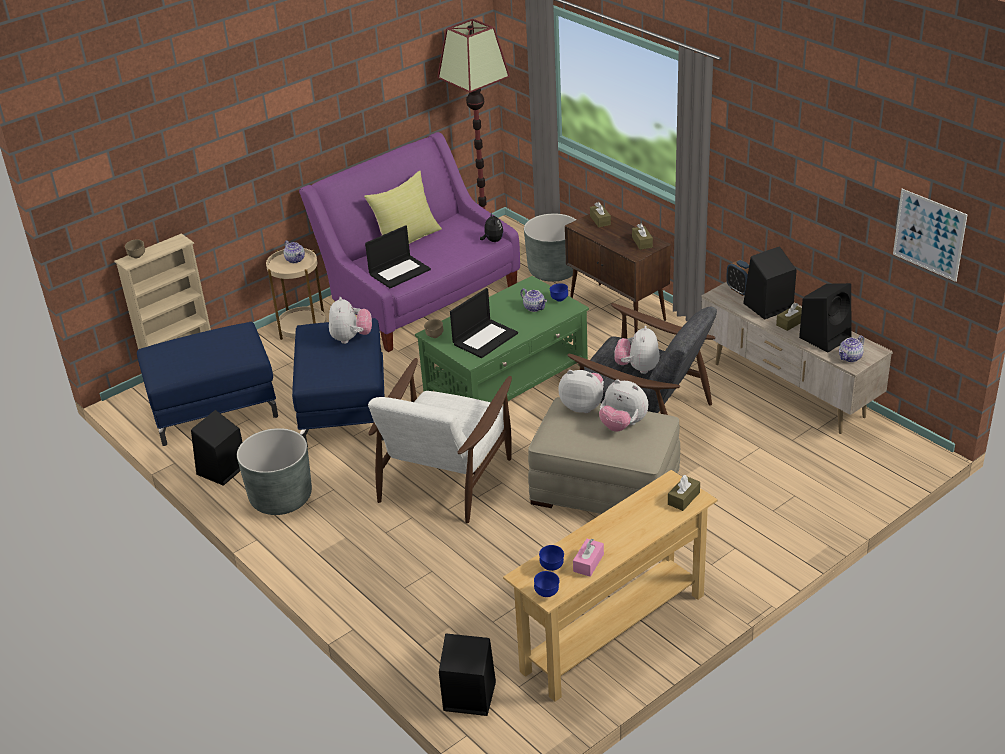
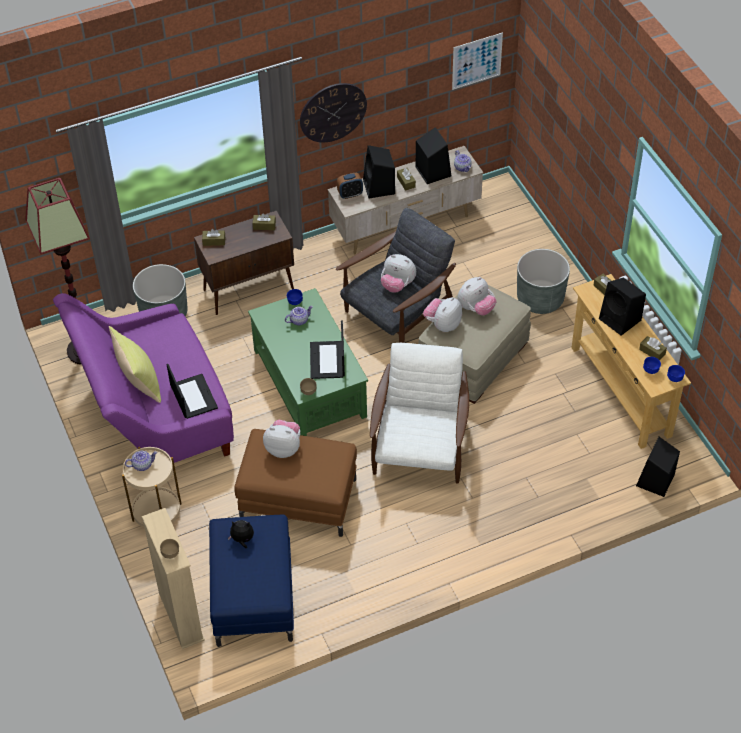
camera: 75 degrees left, 15 degrees up
(221, 470) = (348, 599): black speaker -> black speaker (621, 320)
(281, 498) = (403, 560): grey planter -> grey planter (540, 299)
(343, 408) = (298, 500): blue ottoman -> brown ottoman
(445, 476) = (420, 448): white armchair -> white armchair turned 120 degrees counterclockwise
(485, 338) = (328, 360): laptop -> laptop turned 150 degrees counterclockwise
(493, 241) = (175, 323): plush toy -> plush toy (242, 540)
(588, 563) = (652, 351): pink tissue box -> brown tissue box
(759, 174) = (333, 112): none -> wall clock

